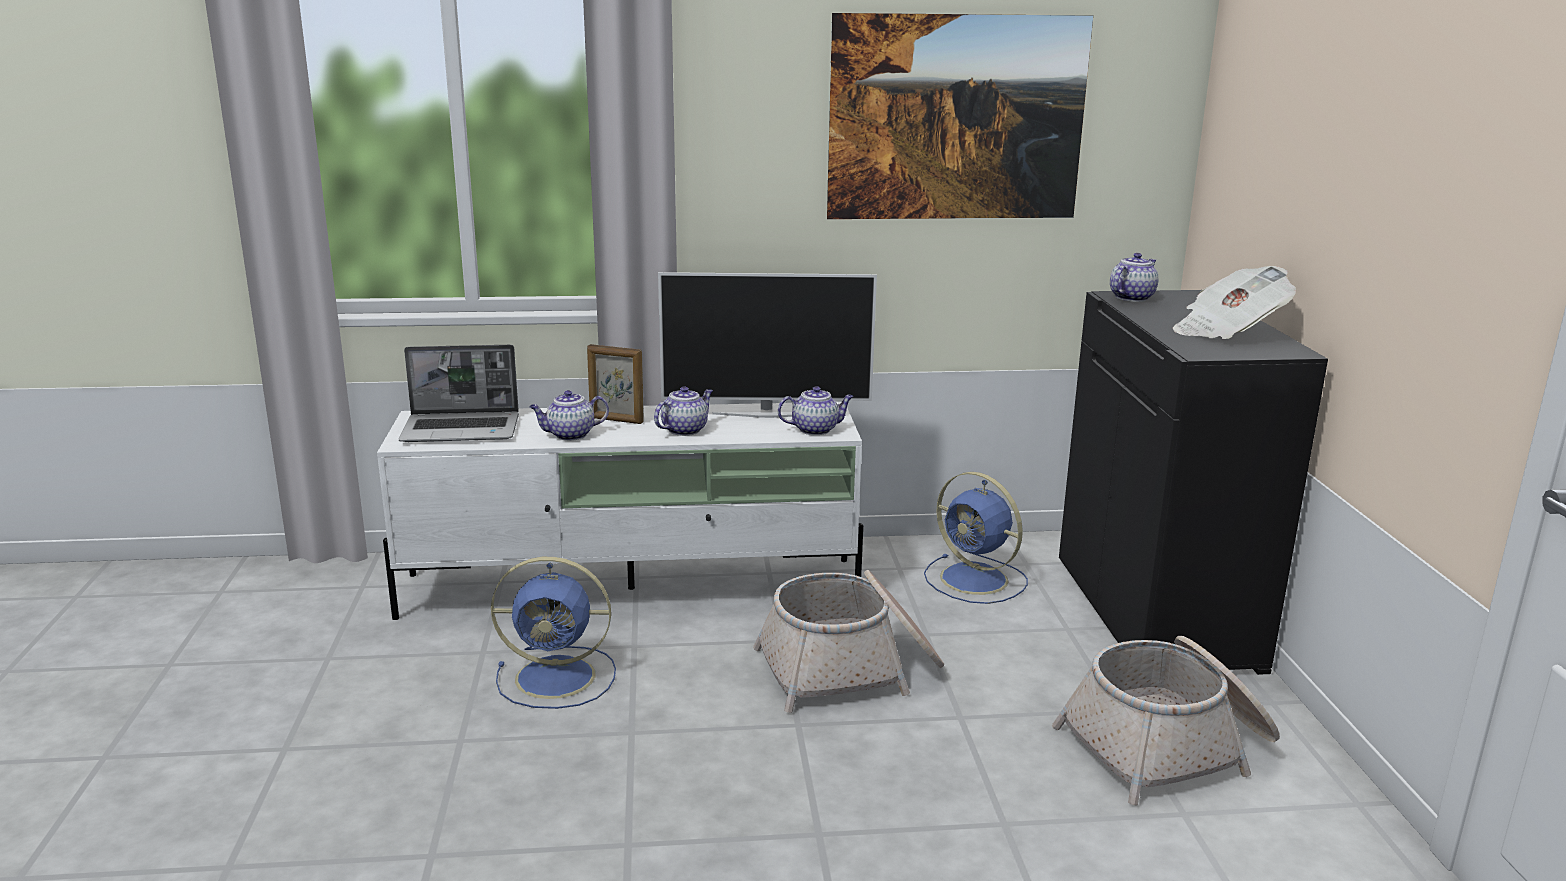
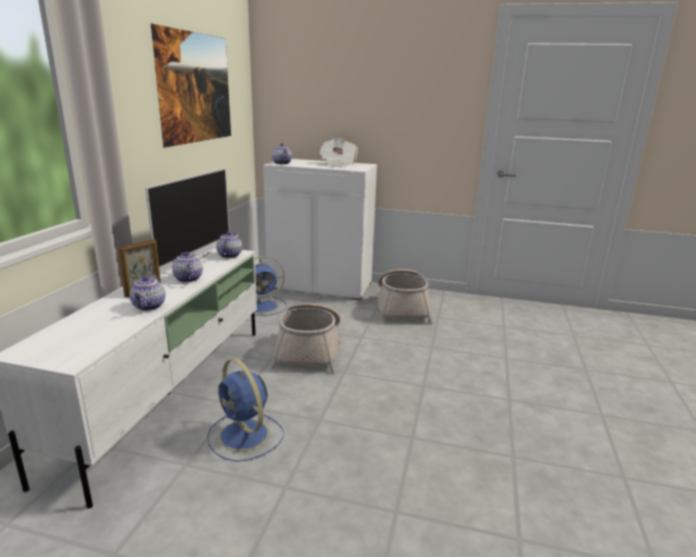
camera: 70 degrees left, 0 degrees up
(462, 429) = (80, 338): laptop -> none
(559, 677) = (245, 436): blue fan -> blue fan turned 120 degrees clockwise
(1158, 614) = (321, 285): black cabinet -> white cabinet

